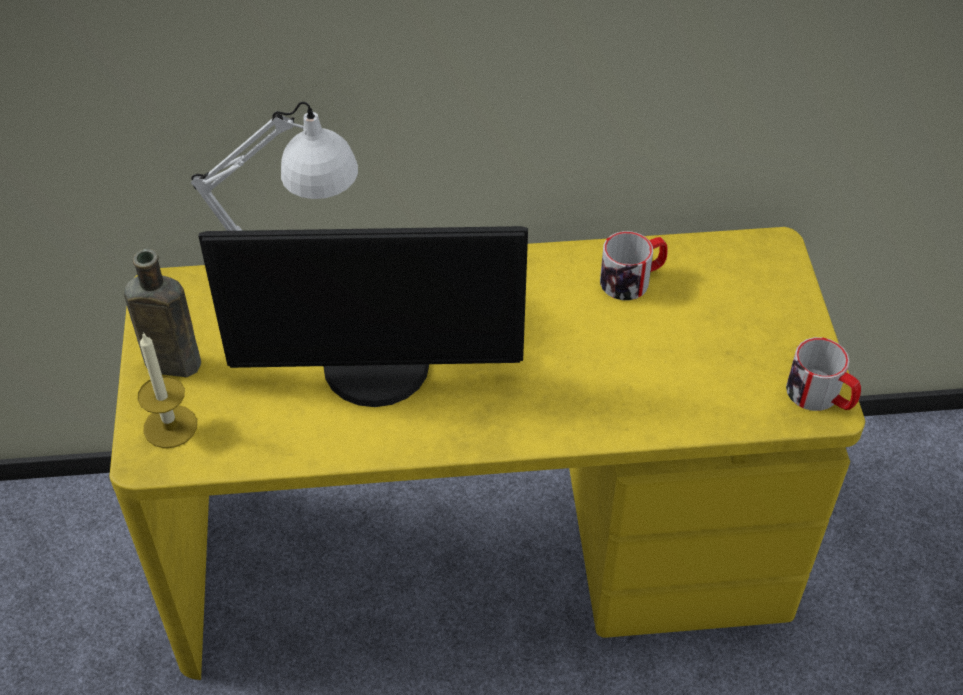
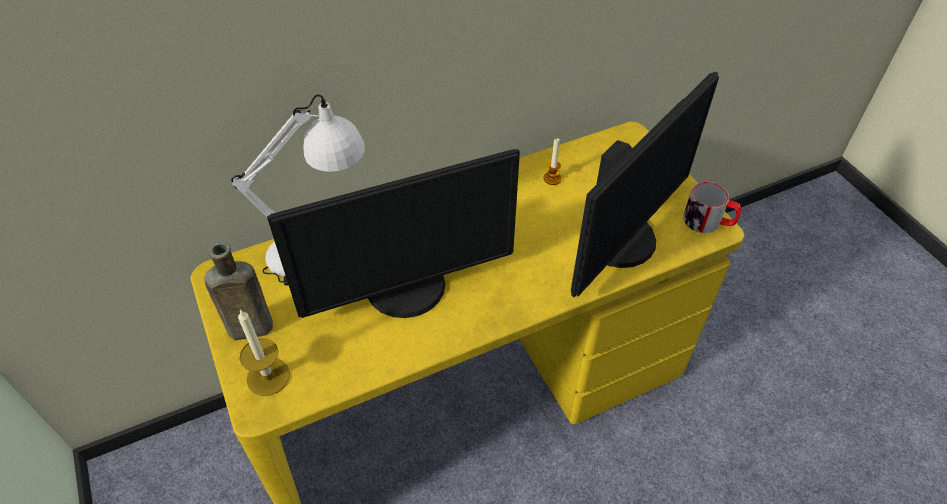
camera: 20 degrees left, 0 degrees up
(633, 279) = (552, 178): mug -> candle
(685, 388) = (622, 240): none -> monitor

